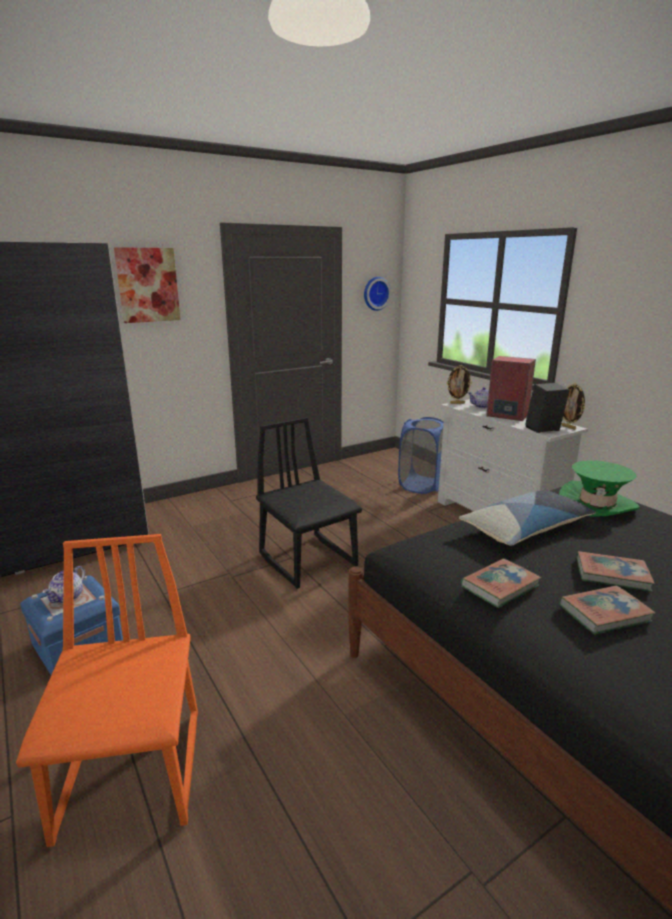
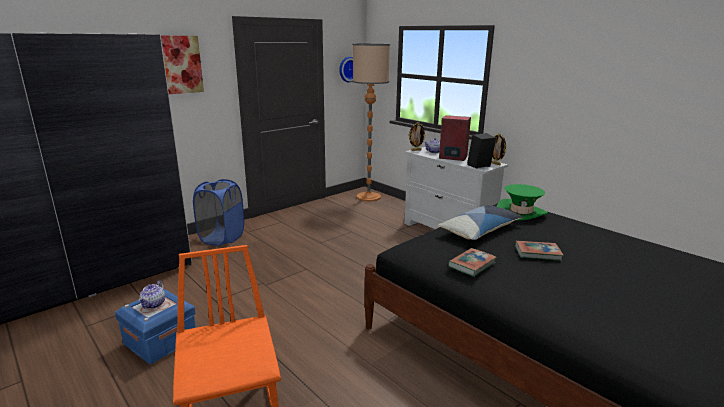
camera: 10 degrees left, 0 degrees up
(308, 560) = (320, 269): black chair -> none
(397, 462) = (368, 197): none -> floor lamp
(421, 485) = (390, 212): blue laundry basket -> blue laundry basket (222, 238)
(604, 613) = (537, 274): book -> none

